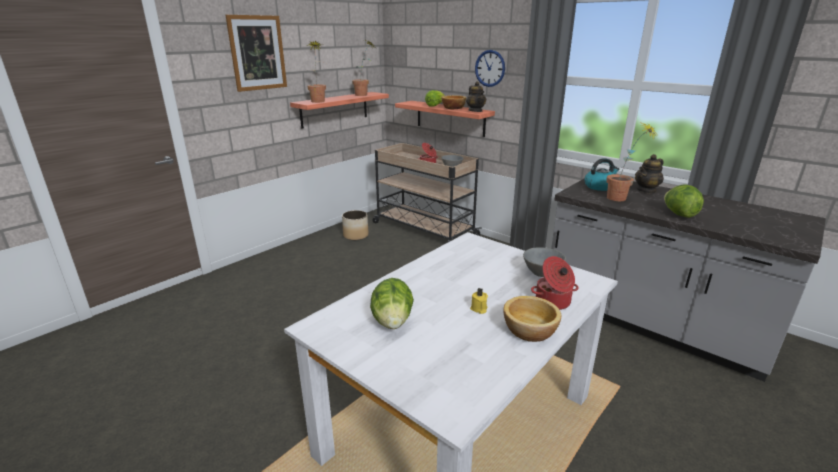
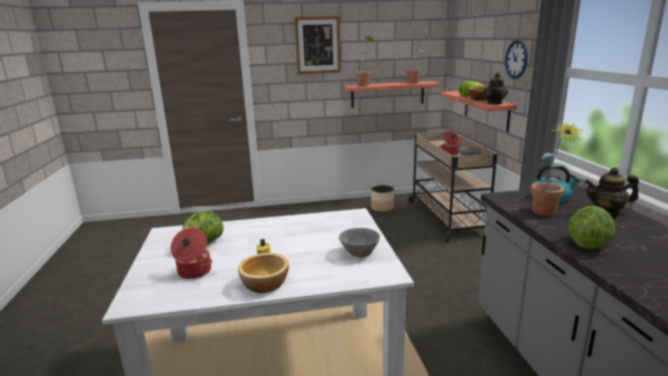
camera: 40 degrees right, 5 degrees down
(553, 302) = (321, 274): cooking pot -> cooking pot (194, 272)

